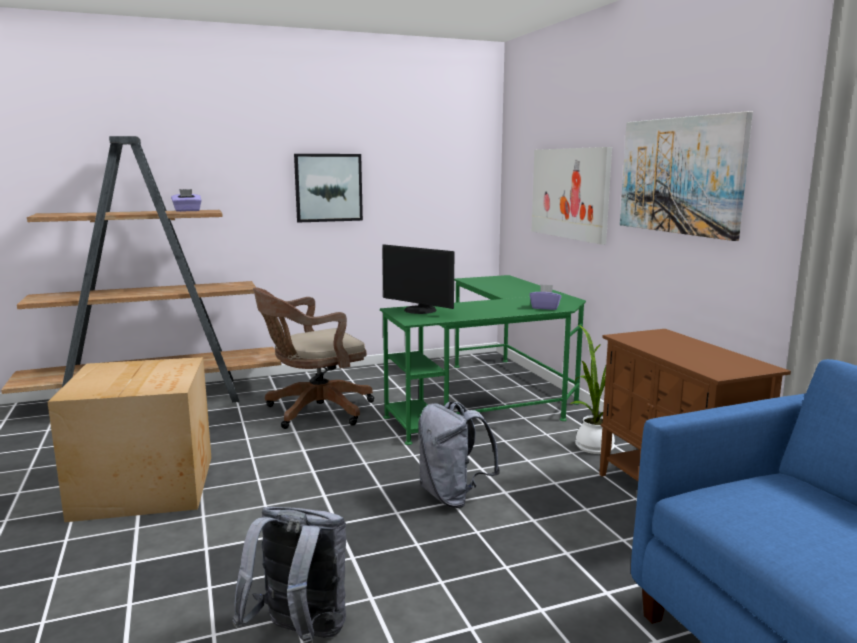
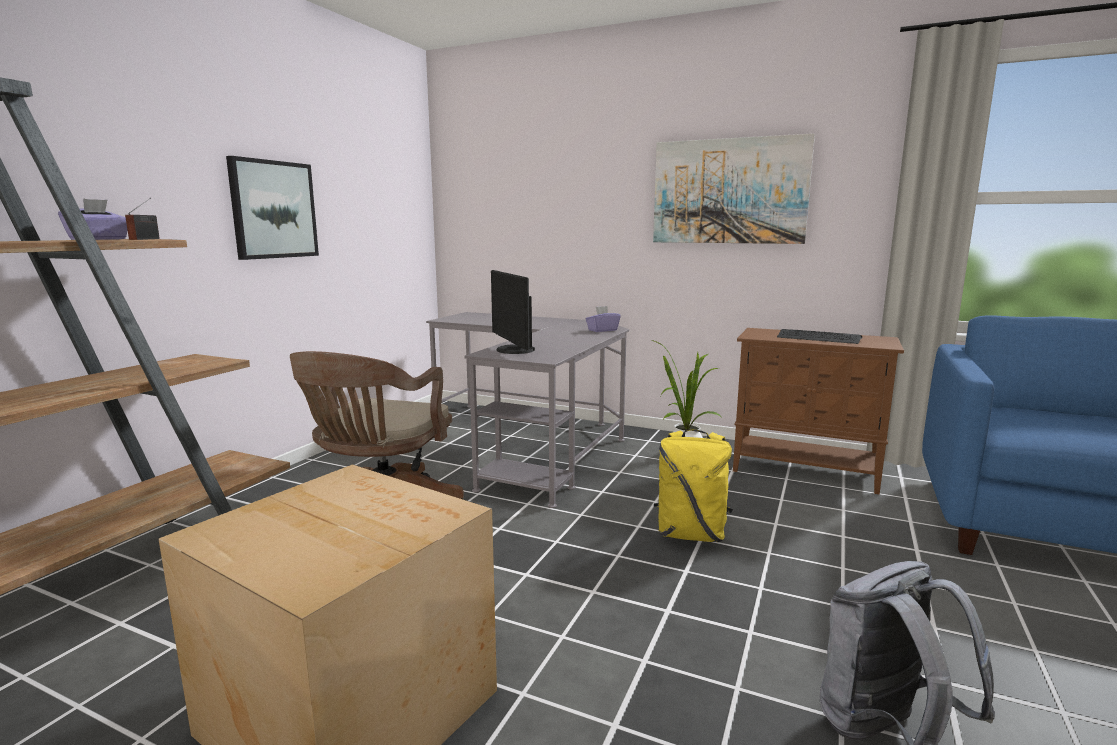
camera: 45 degrees left, 0 degrees up
(205, 211) = (146, 239): none -> radio
(419, 310) = (513, 350): monitor -> monitor turned 75 degrees clockwise
(453, 496) = (691, 534): grey backpack -> yellow backpack
(493, 399) = (534, 441): green desk -> grey desk
(570, 193) = (565, 216): picture -> none
(682, 351) = (818, 338): none -> keyboard

